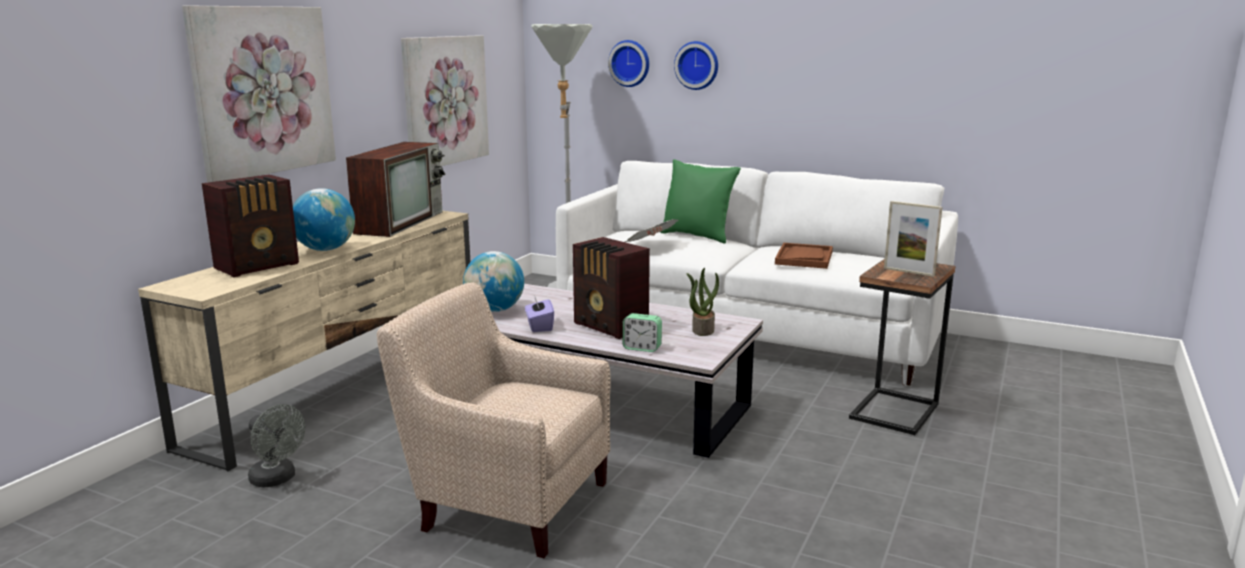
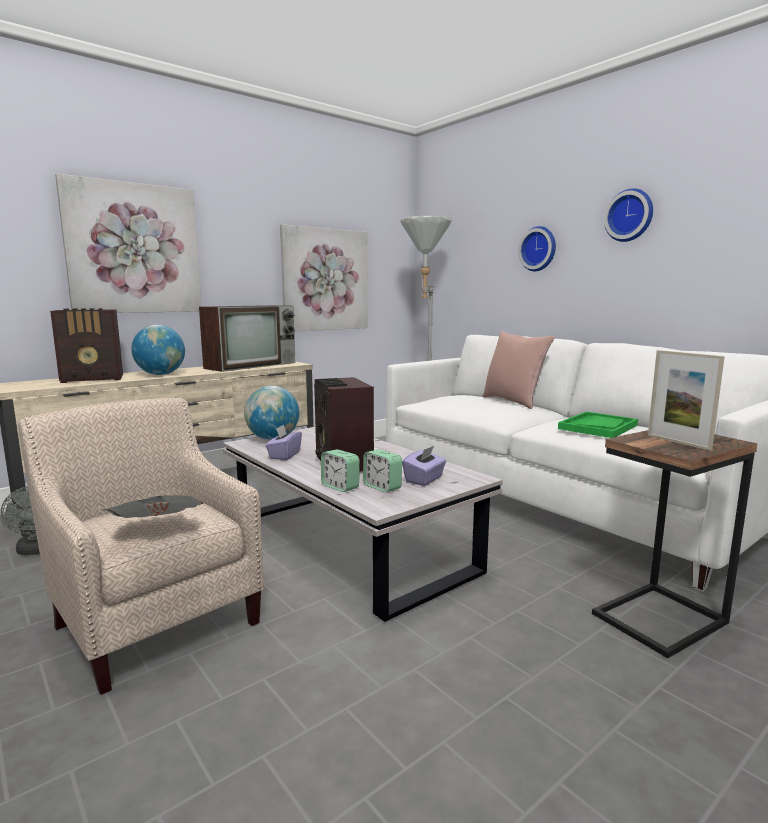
camera: 25 degrees right, 5 degrees down
(630, 63) = (486, 253): wall clock -> wall clock (630, 215)
(650, 245) = (459, 404): newspaper -> newspaper (158, 531)
(677, 342) = (382, 487): none -> alarm clock
(697, 236) = (513, 402): green pillow -> pink pillow
(702, 330) = (424, 479): potted plant -> purple tissue box
(804, 258) = (598, 427): brown tray -> green tray

